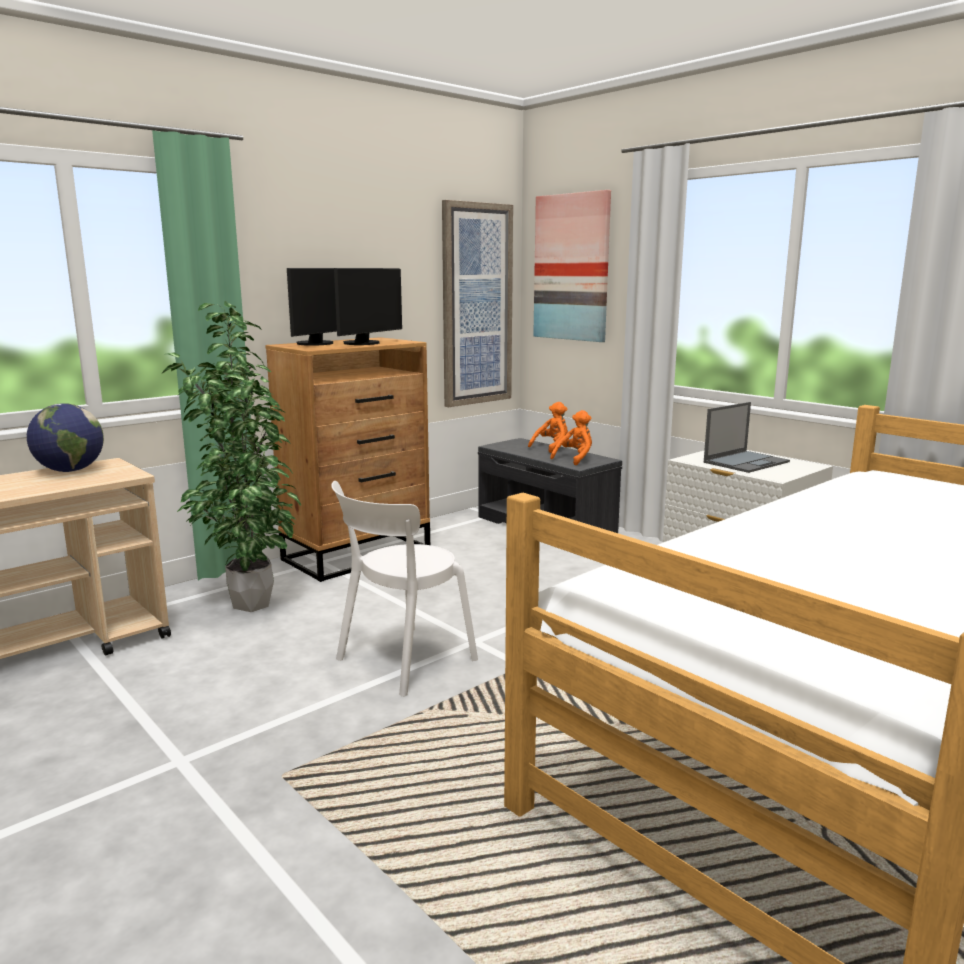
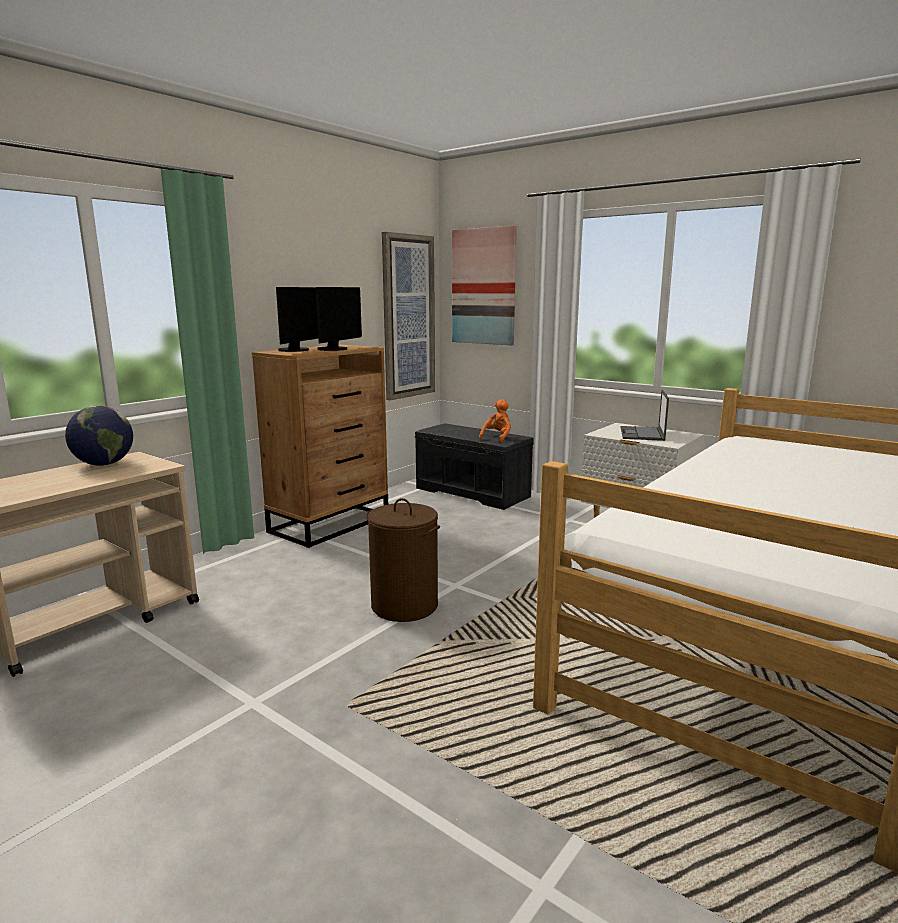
camera: 10 degrees left, 0 degrees up
(246, 605) = (253, 571): potted plant -> none
(401, 661) = (404, 605): white chair -> brown laundry basket
(552, 447) = (474, 429): orange plush toy -> none
(746, 462) = (642, 434): laptop -> laptop turned 150 degrees clockwise

